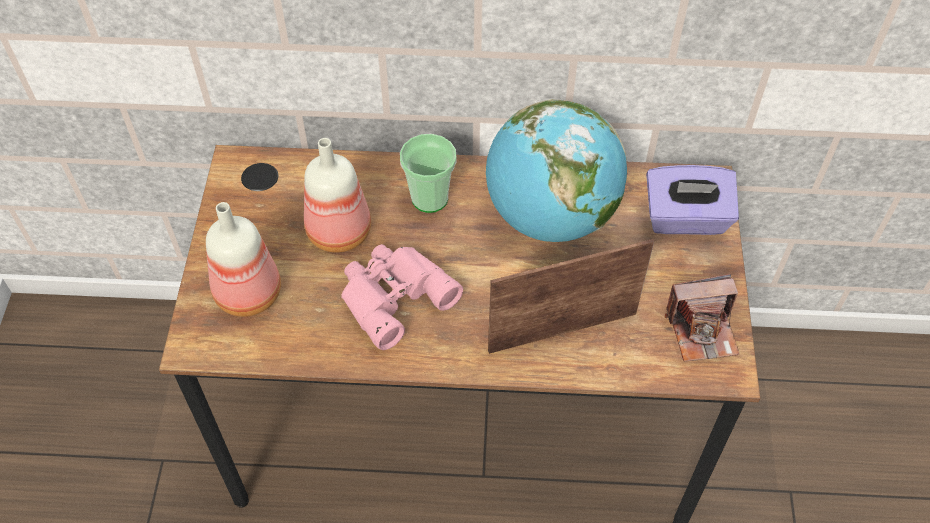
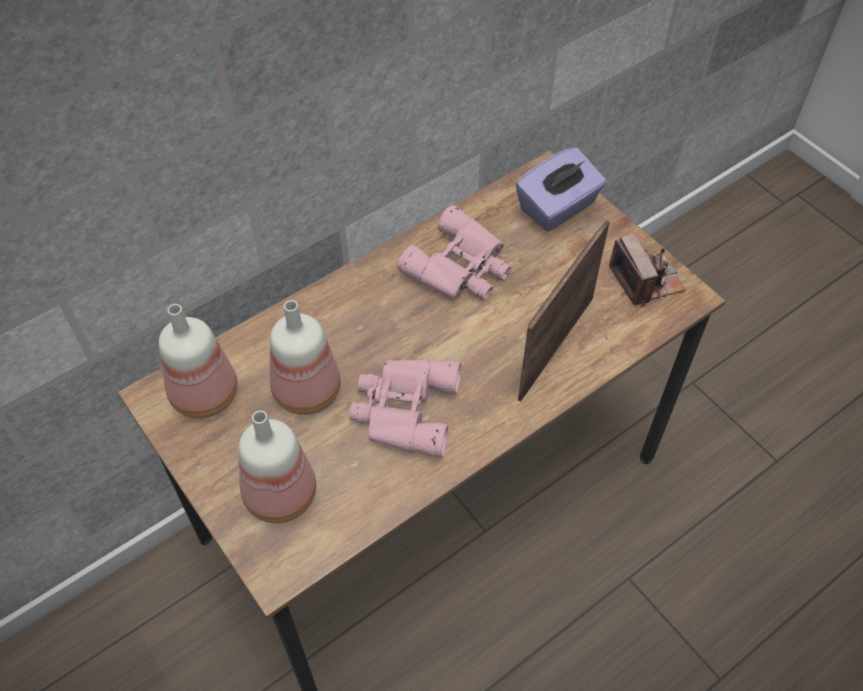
camera: 40 degrees left, 0 degrees up
(266, 184) = (202, 394): none -> bottle
(430, 198) = (355, 315): cup -> none
(550, 216) = (461, 267): globe -> pink binoculars
(702, 331) = (646, 280): camera -> camera turned 60 degrees counterclockwise

